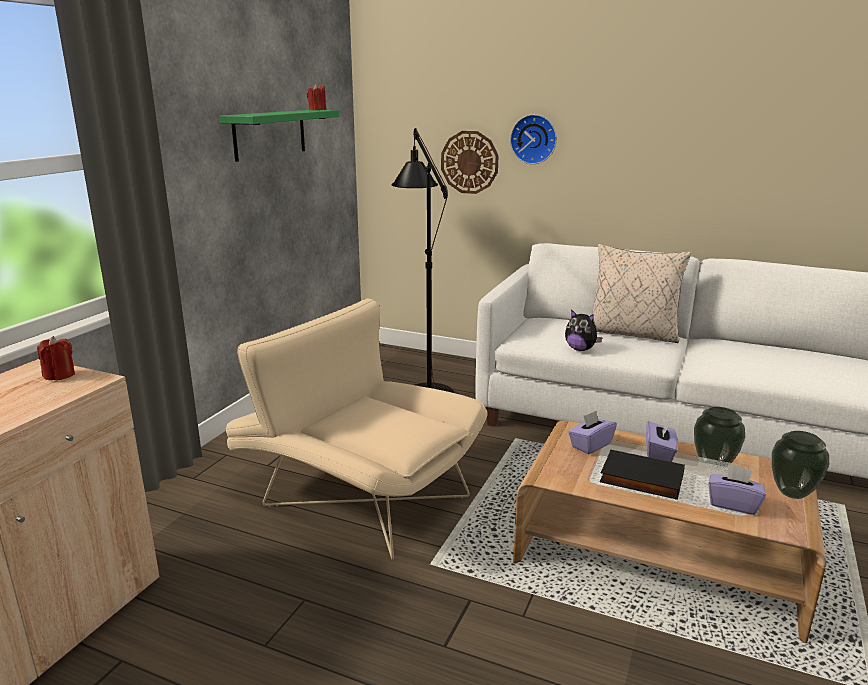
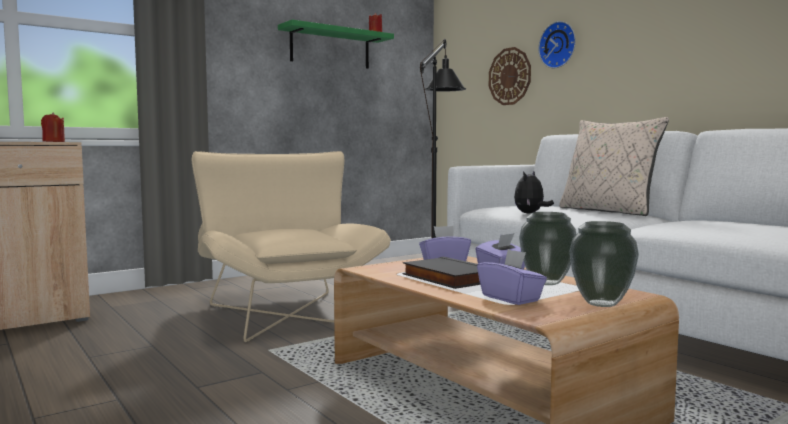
camera: 30 degrees right, 15 degrees down
(580, 349) = (530, 213): plush toy -> plush toy turned 60 degrees clockwise

